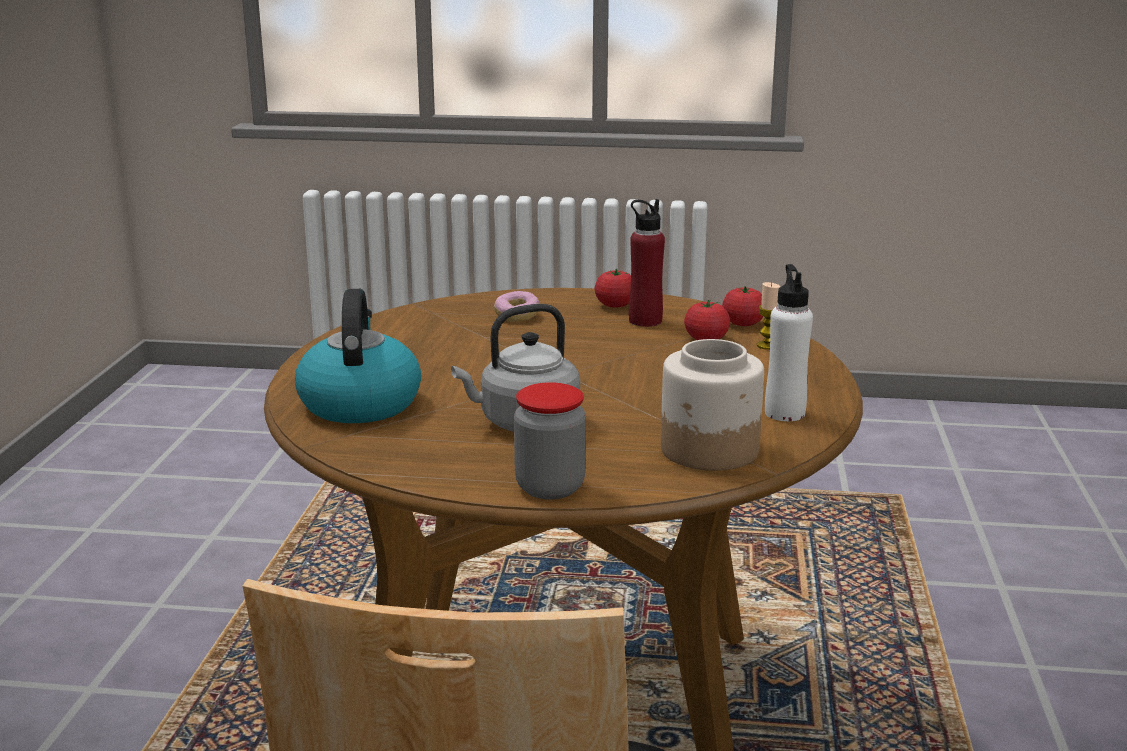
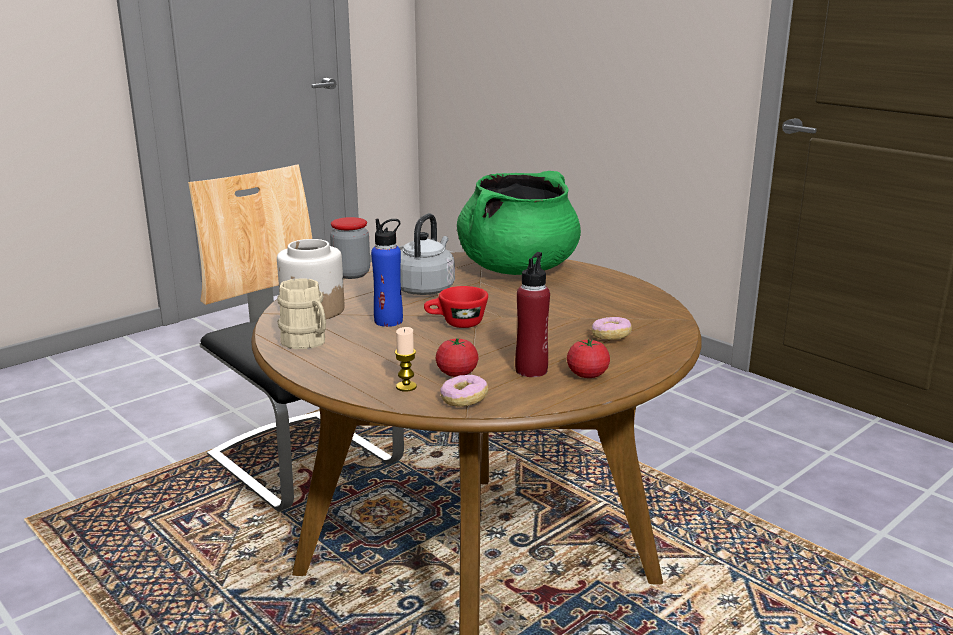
camera: 130 degrees right, 0 degrees up
(359, 403) = (518, 269): kettle -> green cooking pot
(602, 373) = (456, 324): none -> red cup
(657, 402) = (388, 321): none -> blue bottle
(743, 324) = (464, 400): tomato -> donut
(784, 413) = (307, 342): white bottle -> beige mug

